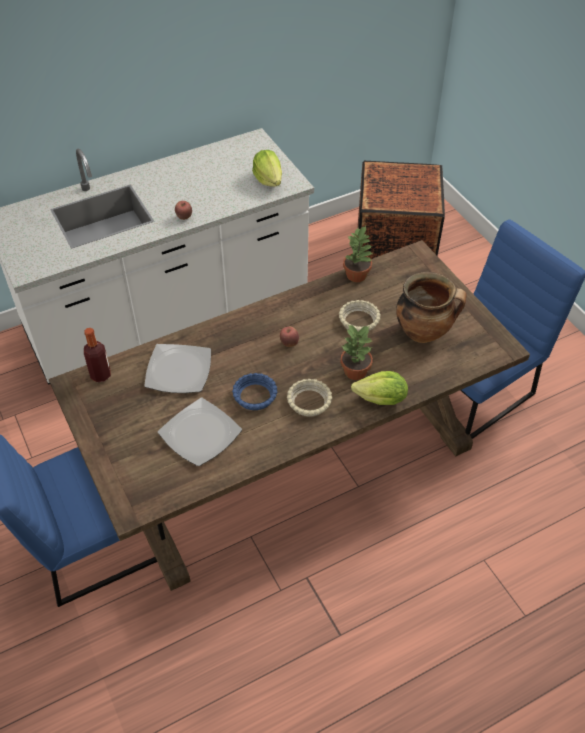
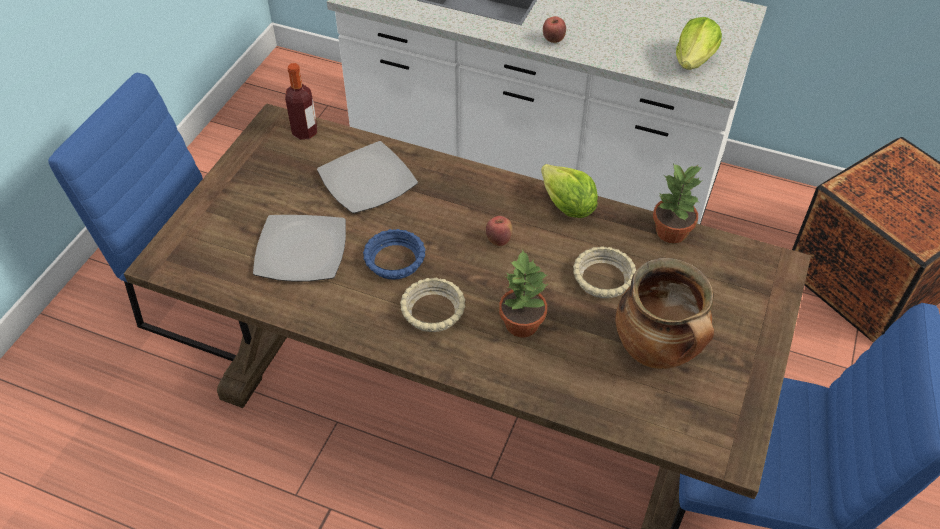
camera: 50 degrees right, 0 degrees up
(381, 400) = (504, 375): lettuce -> lettuce (567, 207)

